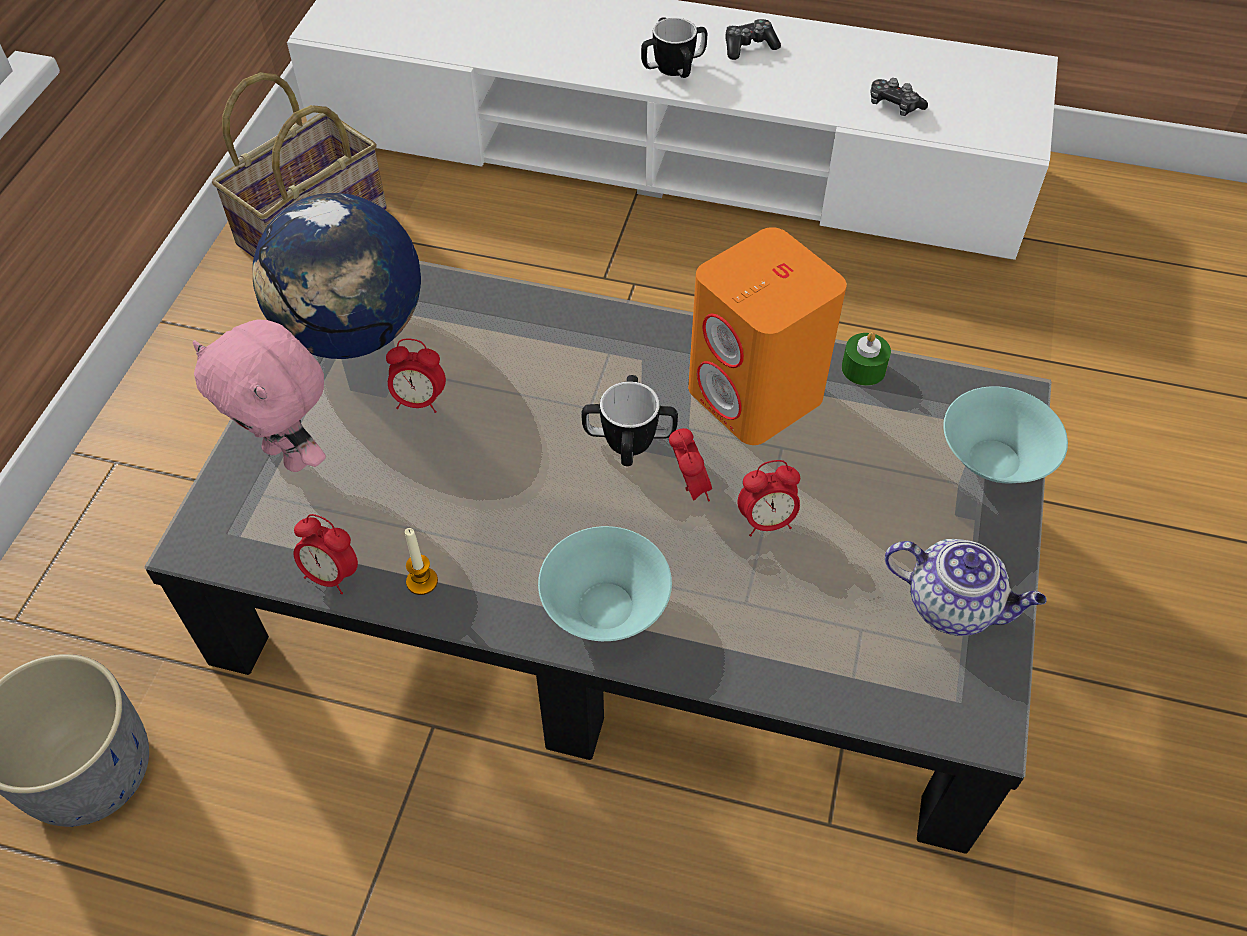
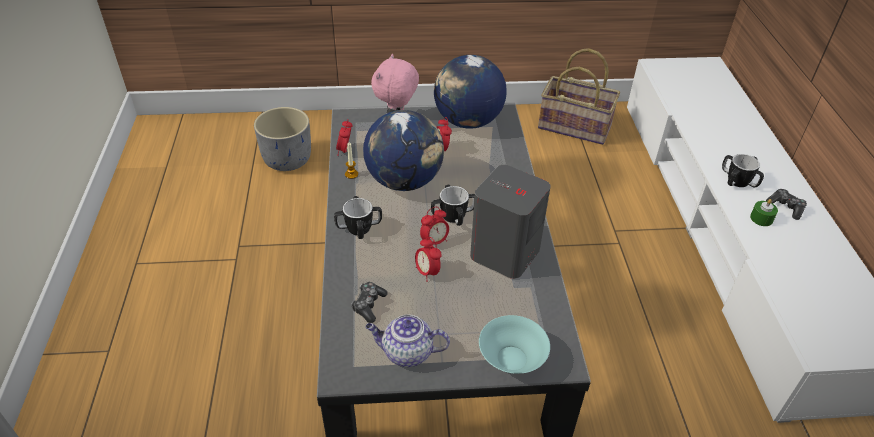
camera: 70 degrees right, 10 degrees down
(490, 490) = (404, 181): none -> globe
(604, 606) = (359, 228): turquoise bowl -> mug
(756, 395) = (504, 253): orange speaker -> grey speaker
(863, 368) = (547, 292): green candle -> green candle (761, 218)
(894, 105) = (793, 281): game controller -> game controller (369, 305)
(953, 605) = (406, 353): teapot -> teapot turned 90 degrees clockwise

